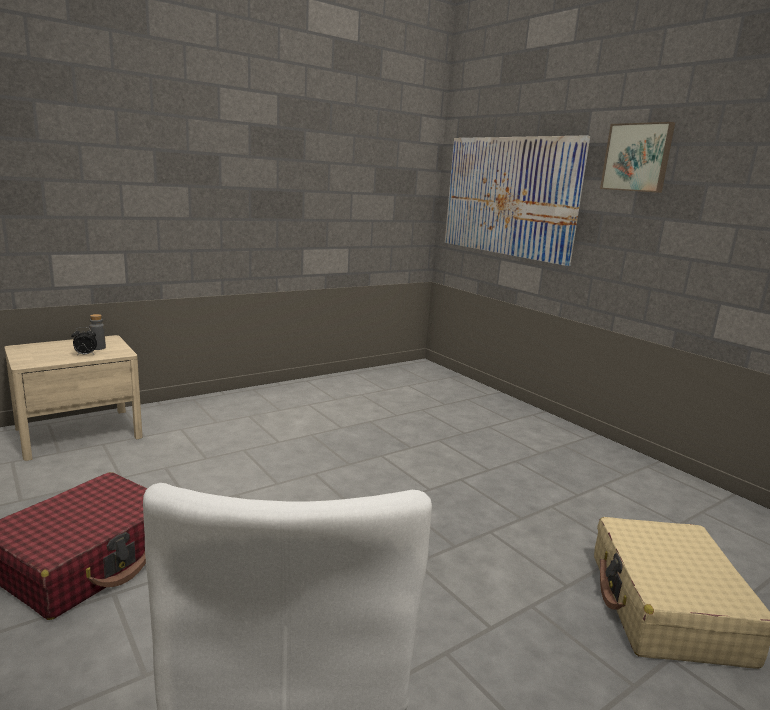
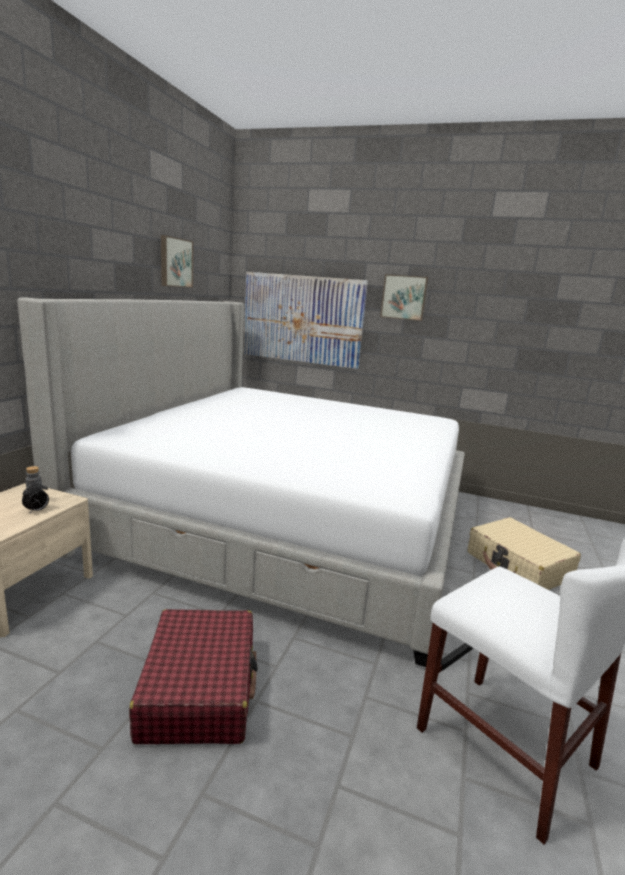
camera: 35 degrees left, 0 degrees up
(341, 126) = (175, 262): none -> picture
(384, 445) = (286, 521): none -> bed

